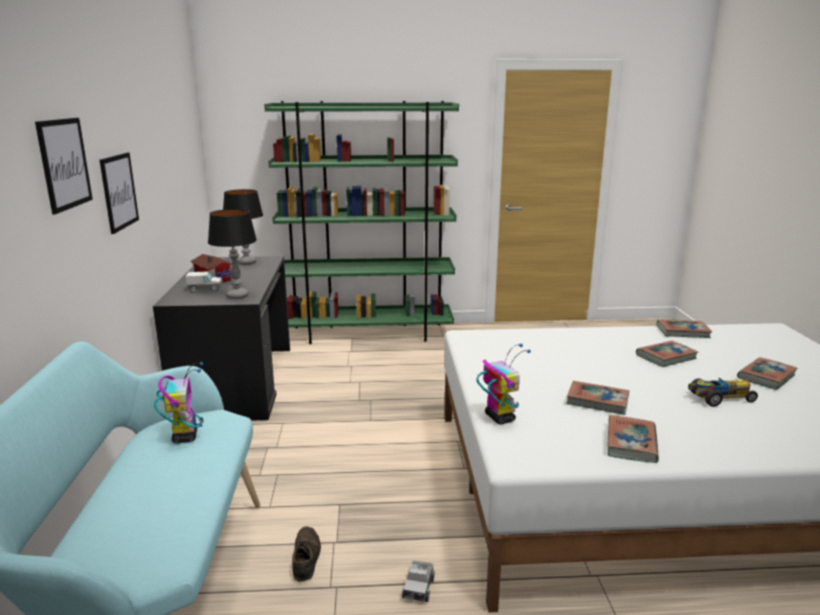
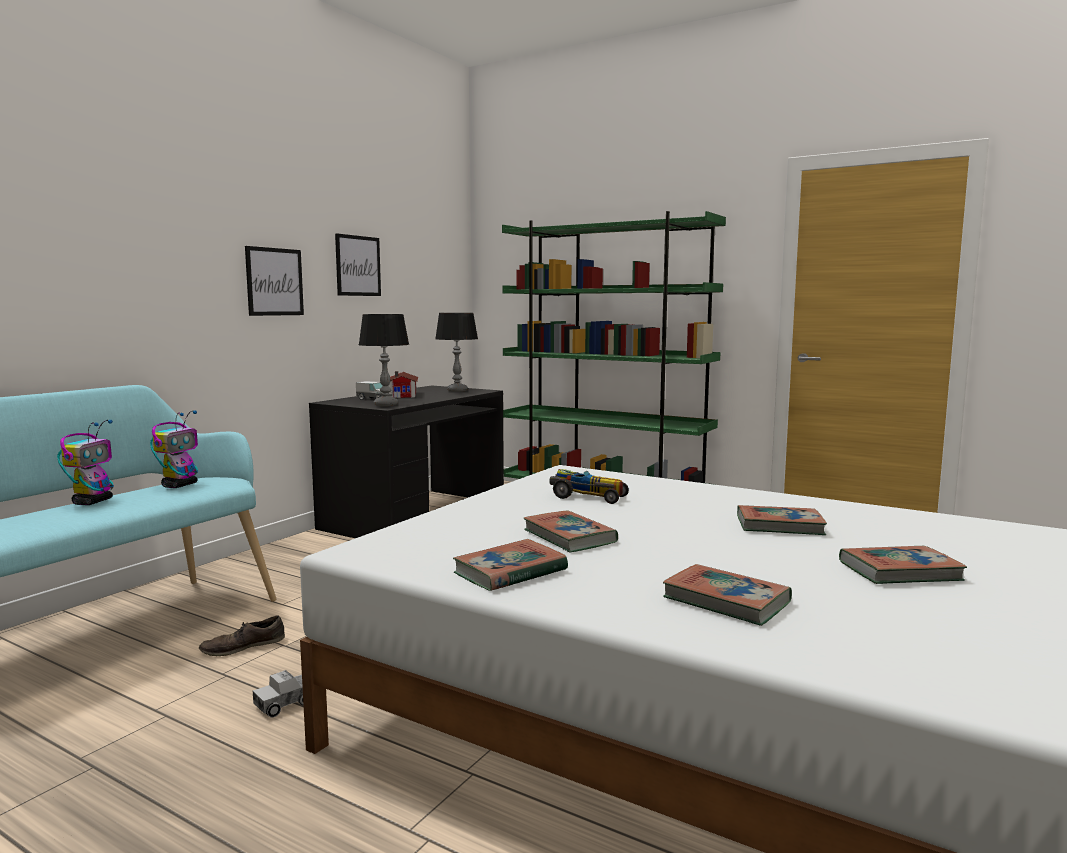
camera: 35 degrees right, 10 degrees down
(64, 164) = (182, 237): picture -> picture (358, 266)
(305, 557) = (243, 647): brown shoe -> brown shoe turned 150 degrees counterclockwise
(499, 417) = (426, 523): toy robot -> toy robot (93, 502)
(683, 332) = (879, 512): book -> book (726, 601)
(719, 398) = (750, 570): toy car -> toy car (586, 496)

